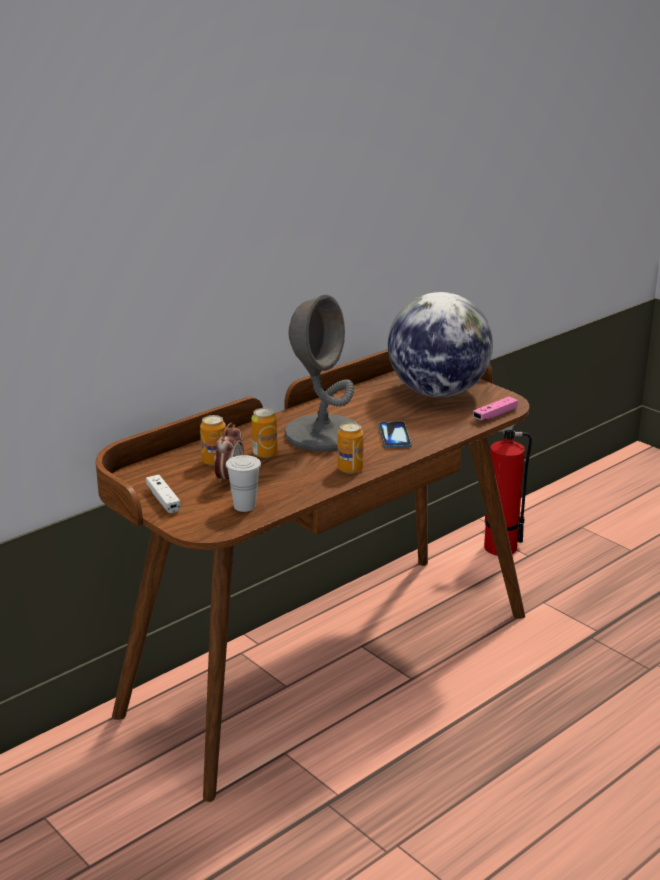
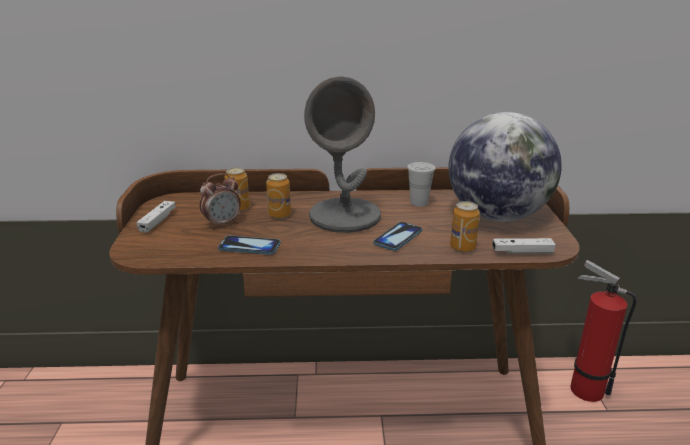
camera: 40 degrees right, 0 degrees up
(244, 506) = (191, 247): white cup -> white cup (419, 203)
(293, 487) = (249, 246): none -> phone
(350, 469) = (315, 250): can -> can (462, 248)
(495, 415) = (522, 252): pink game controller -> white game controller

